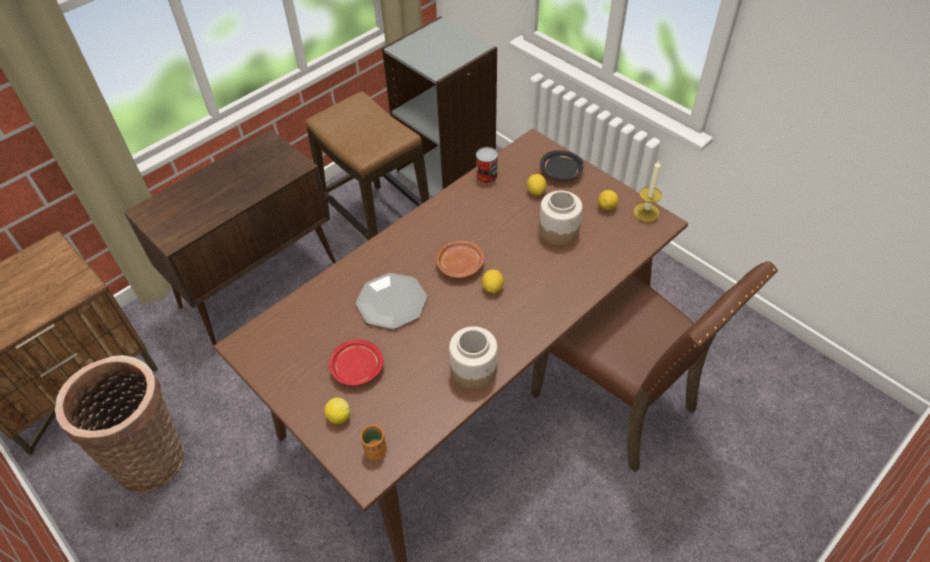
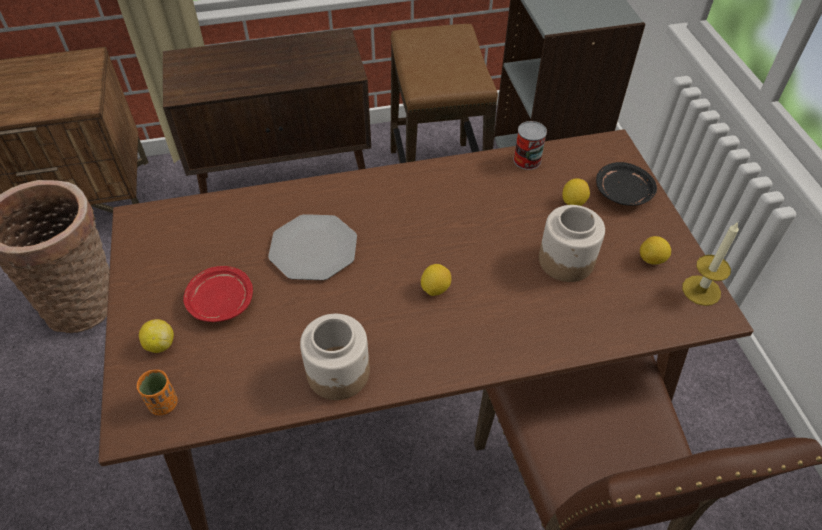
camera: 30 degrees right, 0 degrees up
(460, 264) = (419, 244): brown plate -> none

